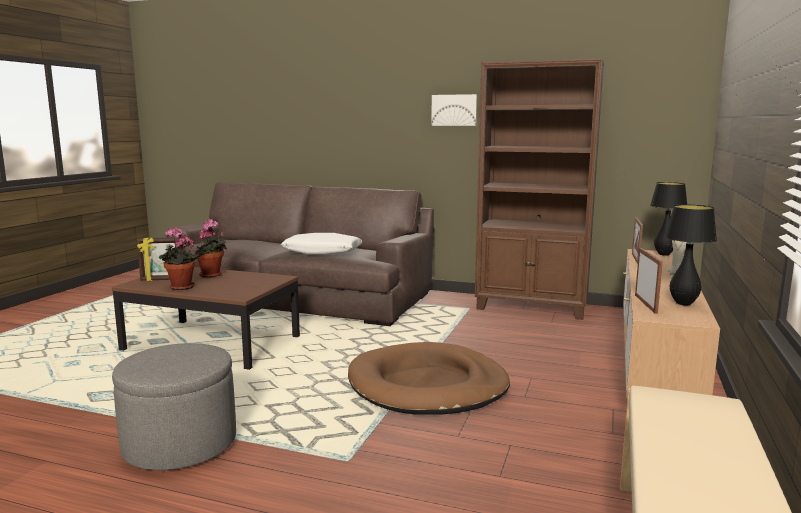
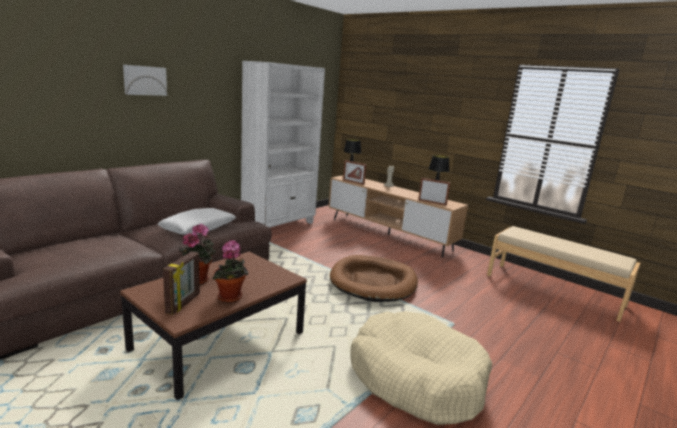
camera: 70 degrees left, 5 degrees up
(180, 444) = (416, 378): grey ottoman -> beige dog bed
(454, 110) = (216, 91): picture -> picture (145, 80)
(532, 307) = (279, 225): brown bookcase -> white bookcase

